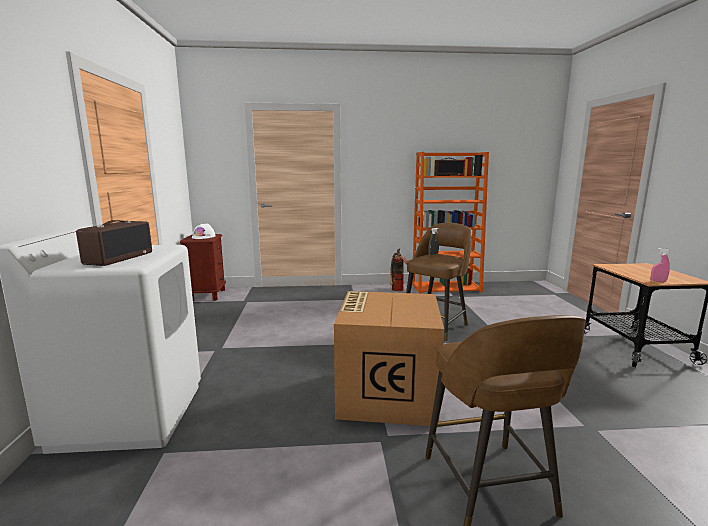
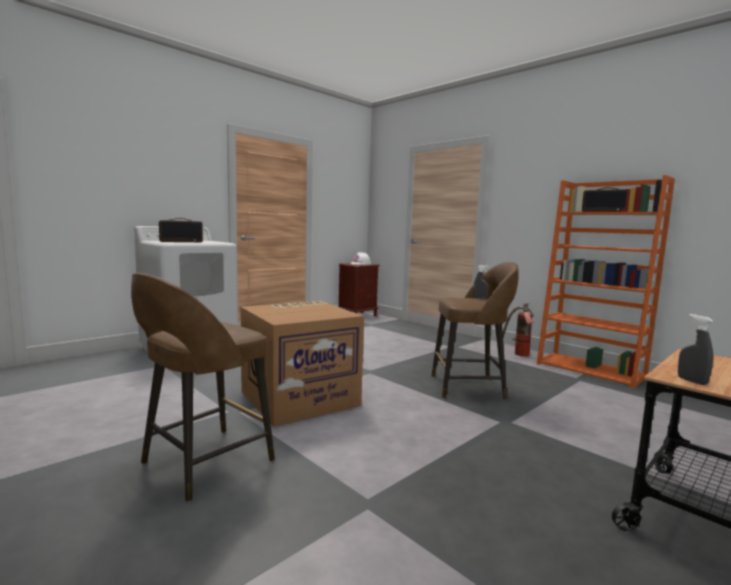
camera: 50 degrees right, 5 degrees down
(658, 281) = (692, 381): pink spray bottle -> grey spray bottle

